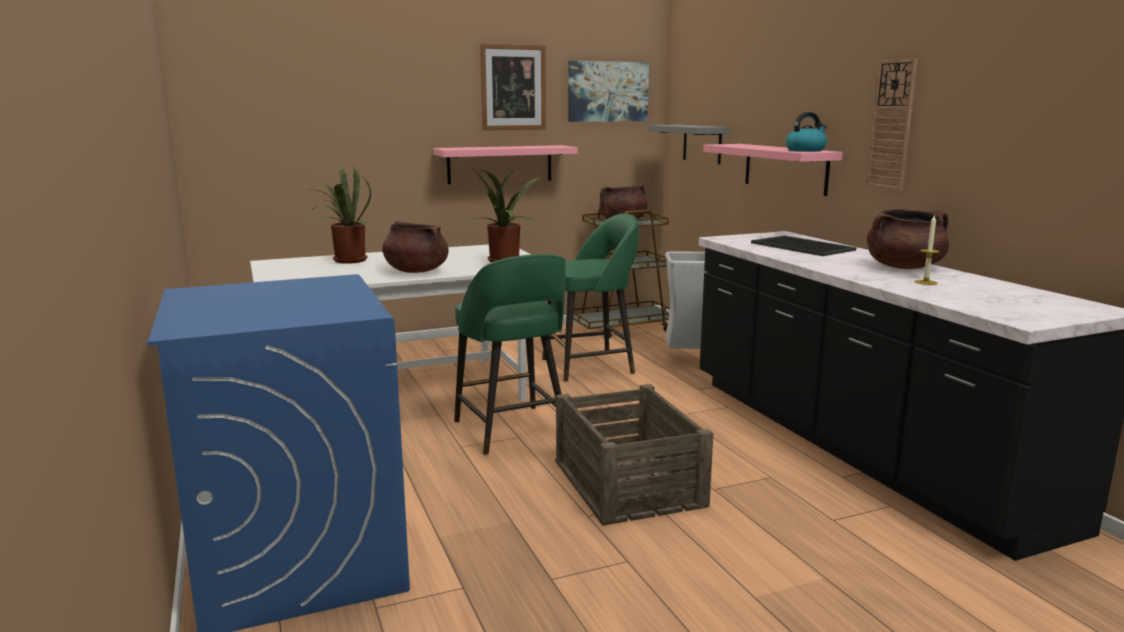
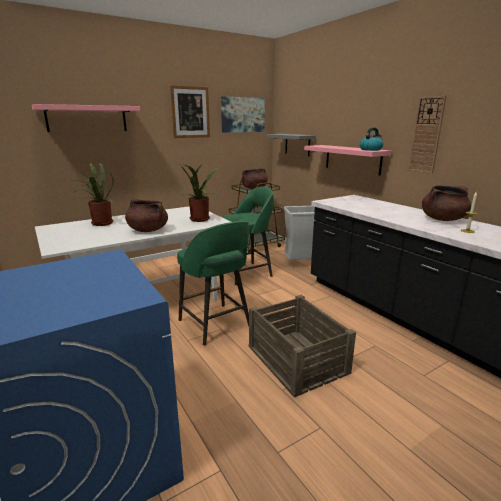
camera: 10 degrees left, 5 degrees up
(500, 164) = (184, 158): pink shelf -> pink shelf (87, 118)
(803, 246) = (374, 206): tray -> none

